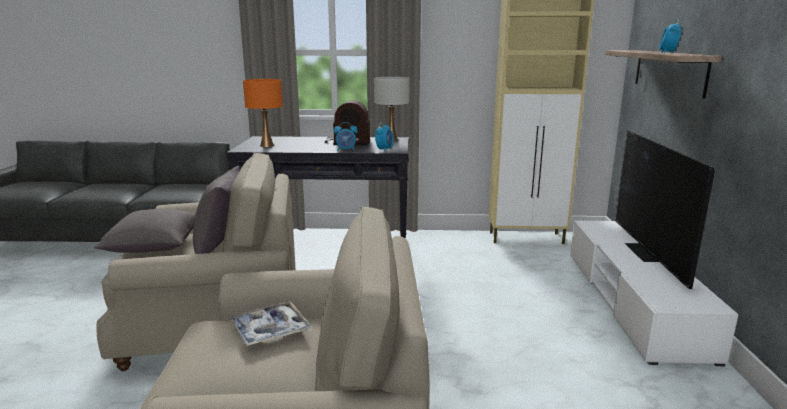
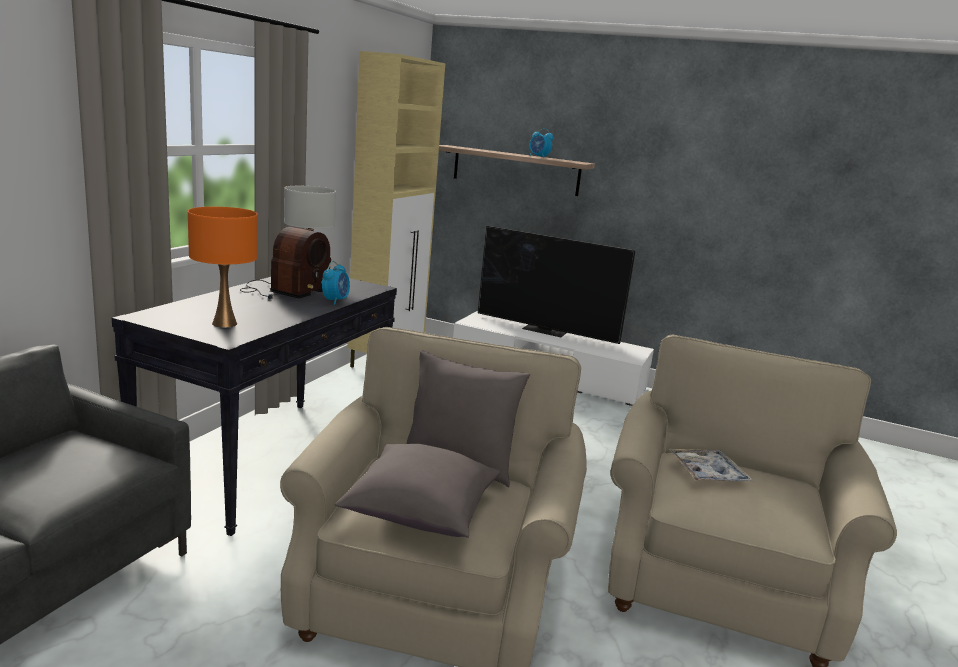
camera: 70 degrees left, 0 degrees up
(384, 150) = (362, 289): alarm clock -> none

